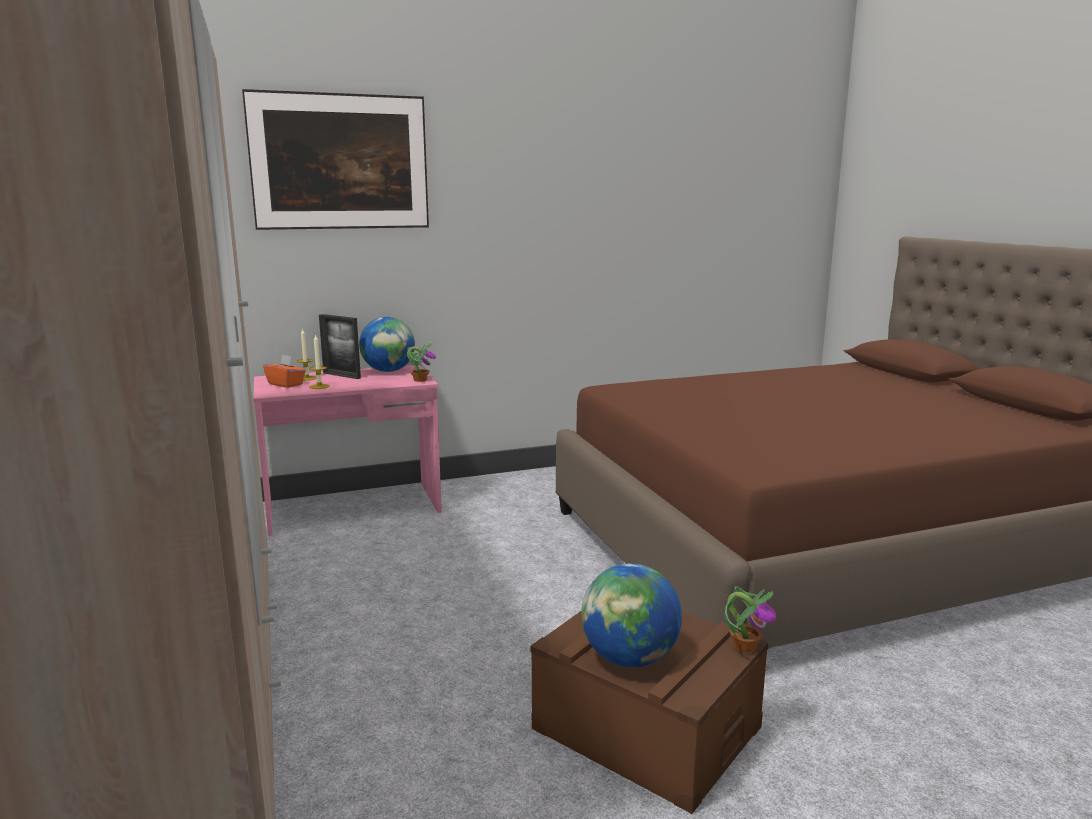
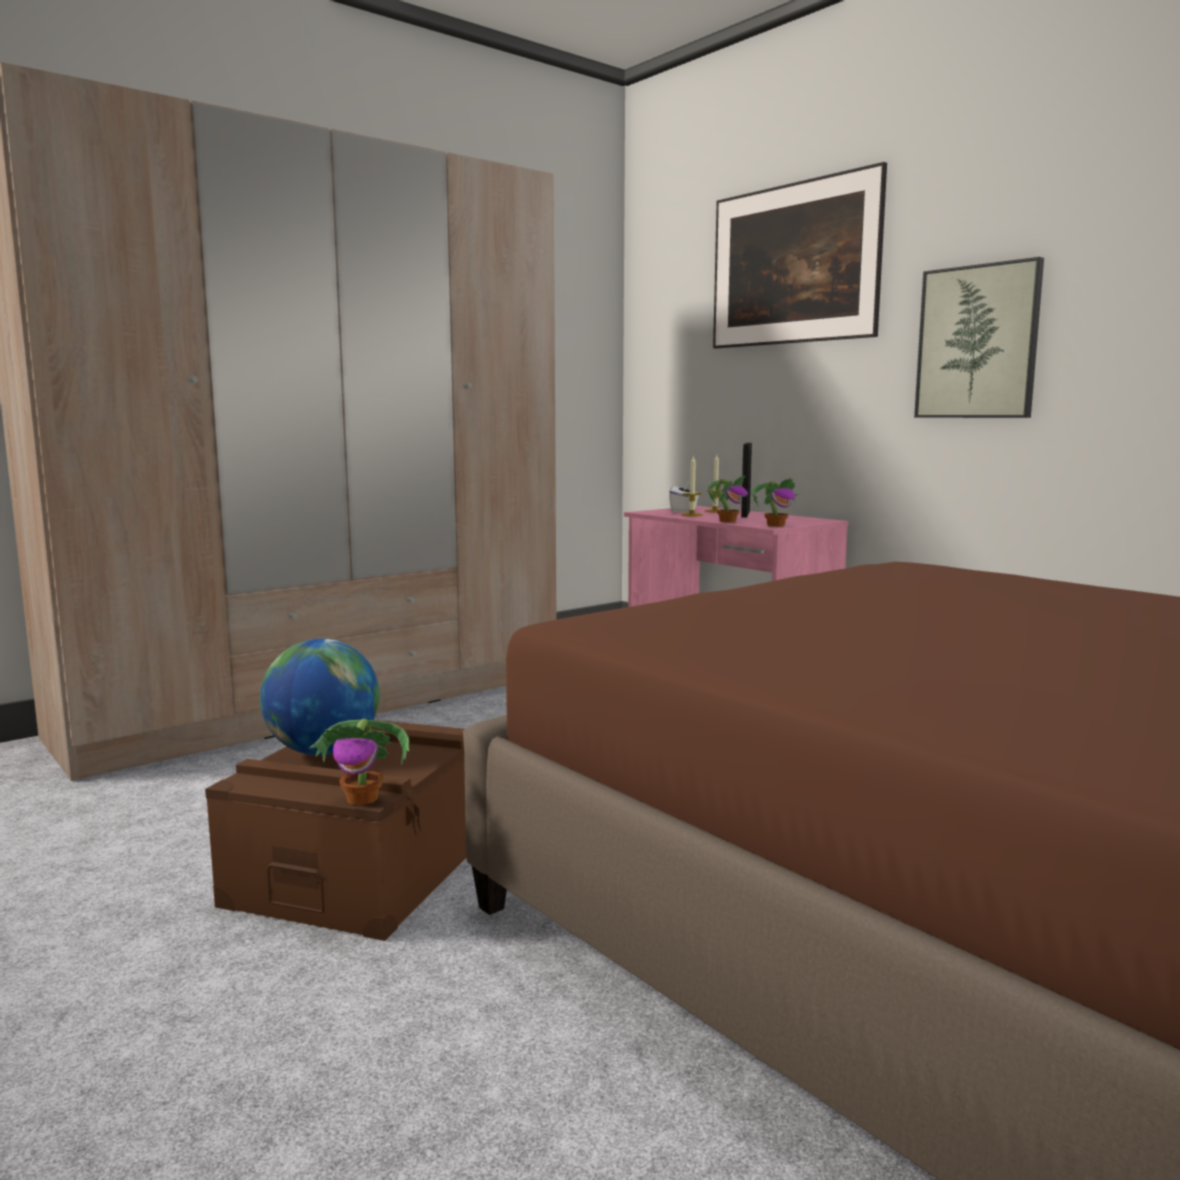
camera: 70 degrees right, 5 degrees down
(286, 384) = (684, 511): orange tissue box -> white tissue box
(376, 385) = (727, 521): none -> potted plant
(388, 371) = (793, 518): globe -> none
(503, 234) = (978, 342): none -> picture

